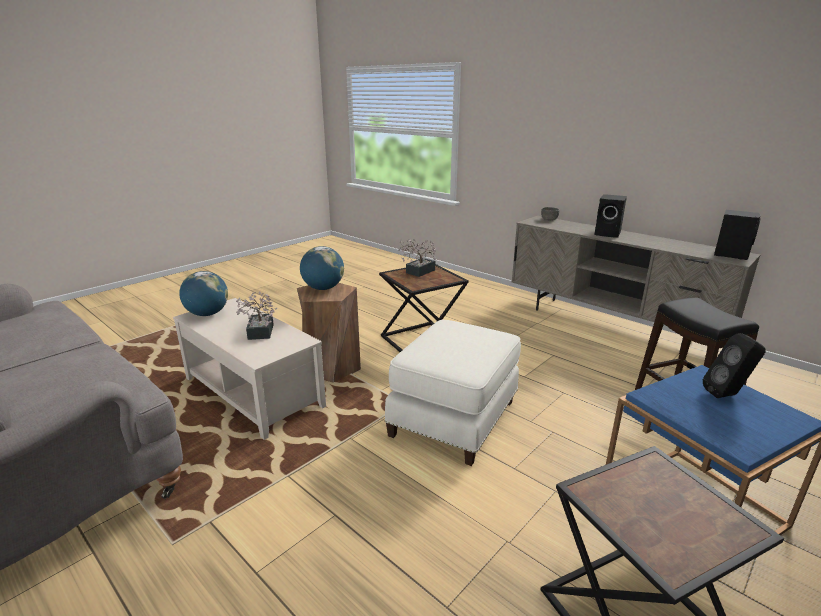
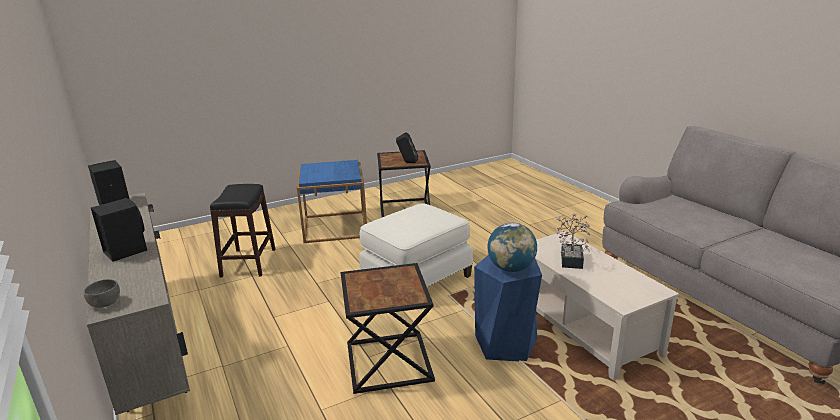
camera: 160 degrees left, 0 degrees up
(207, 314) = (640, 290): globe -> none
(331, 367) = (506, 343): brown stool -> blue stool
(418, 272) = (384, 294): potted plant -> none
(727, 395) = (317, 173): black speaker -> black speaker (407, 162)

